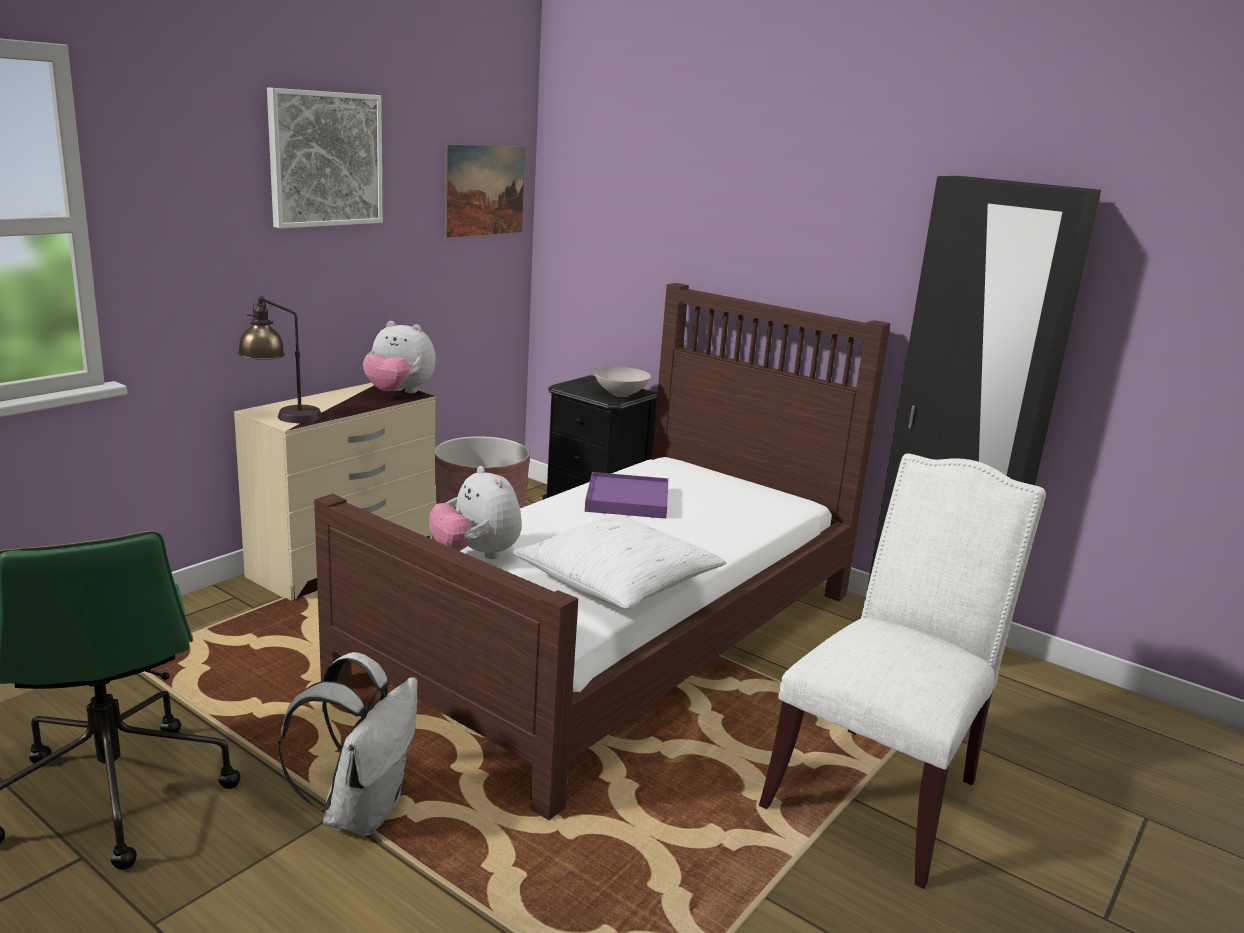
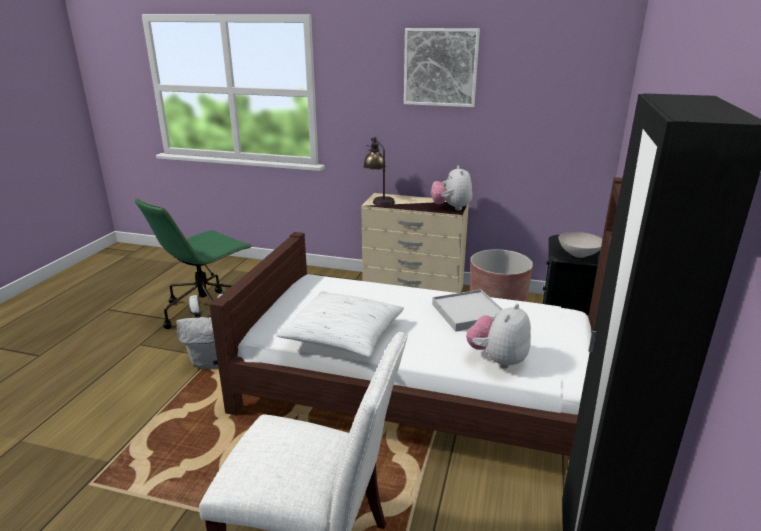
camera: 70 degrees right, 5 degrees up
(476, 555) = (340, 291): plush toy -> plush toy (497, 359)
(485, 190) = (572, 92): picture -> none
(627, 500) = (468, 313): purple tray -> white tray

